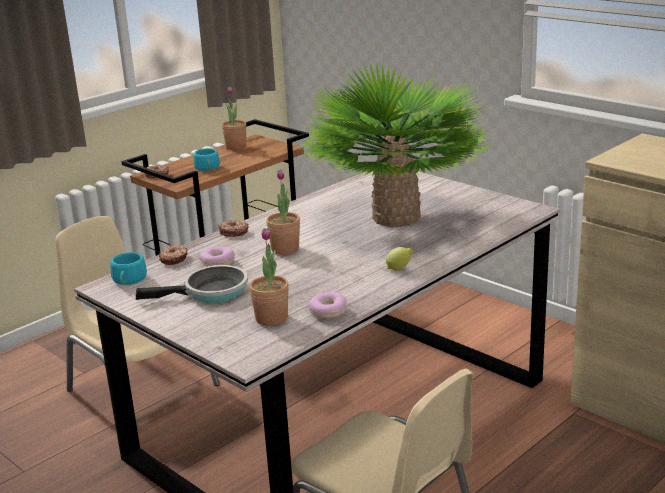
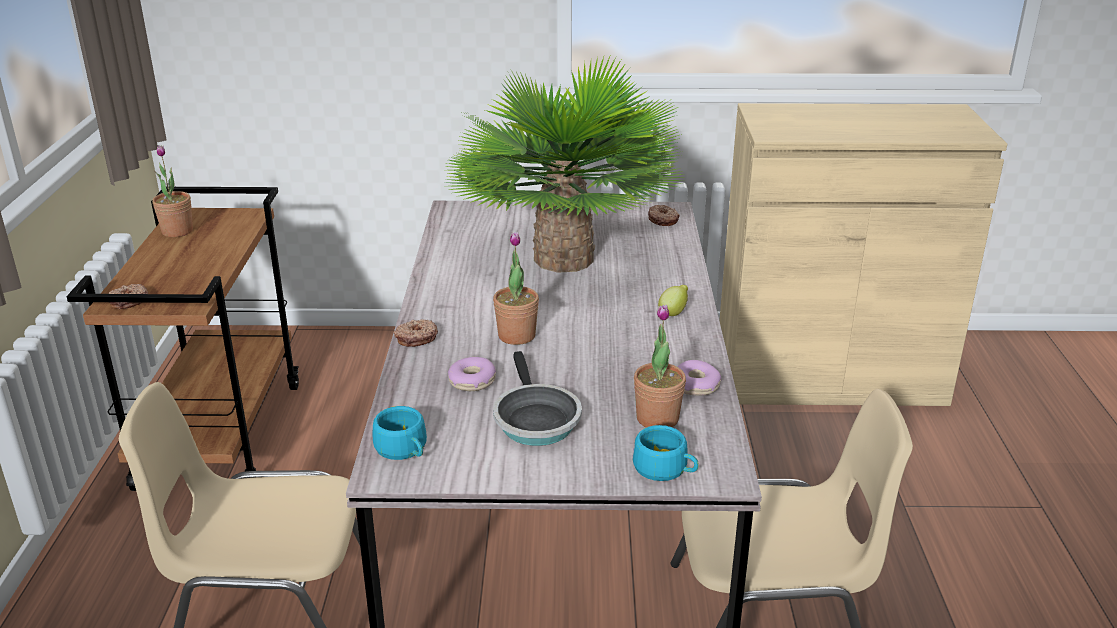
camera: 45 degrees left, 5 degrees up
(174, 259) = (408, 399): donut -> donut (663, 220)
(207, 168) = (191, 271): turquoise cup -> turquoise cup (665, 469)
(210, 292) = (534, 419): frying pan -> frying pan turned 135 degrees clockwise

